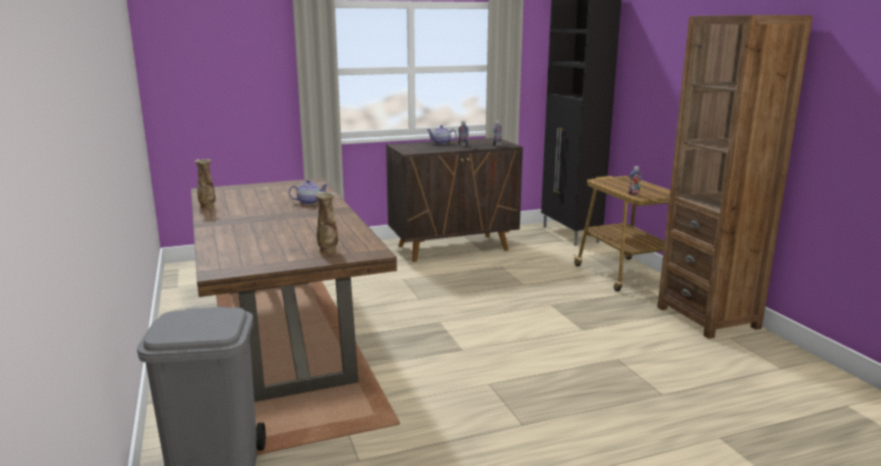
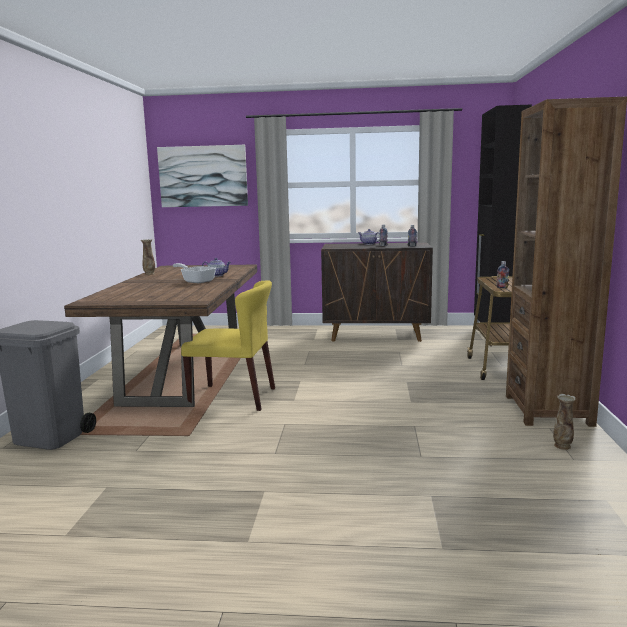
camera: 25 degrees right, 5 degrees down
(217, 59) = (203, 176): none -> picture
(302, 215) = (196, 281): none -> frying pan
(328, 251) = (170, 298): vase -> vase (562, 446)
(390, 359) = (234, 397): none -> yellow chair

